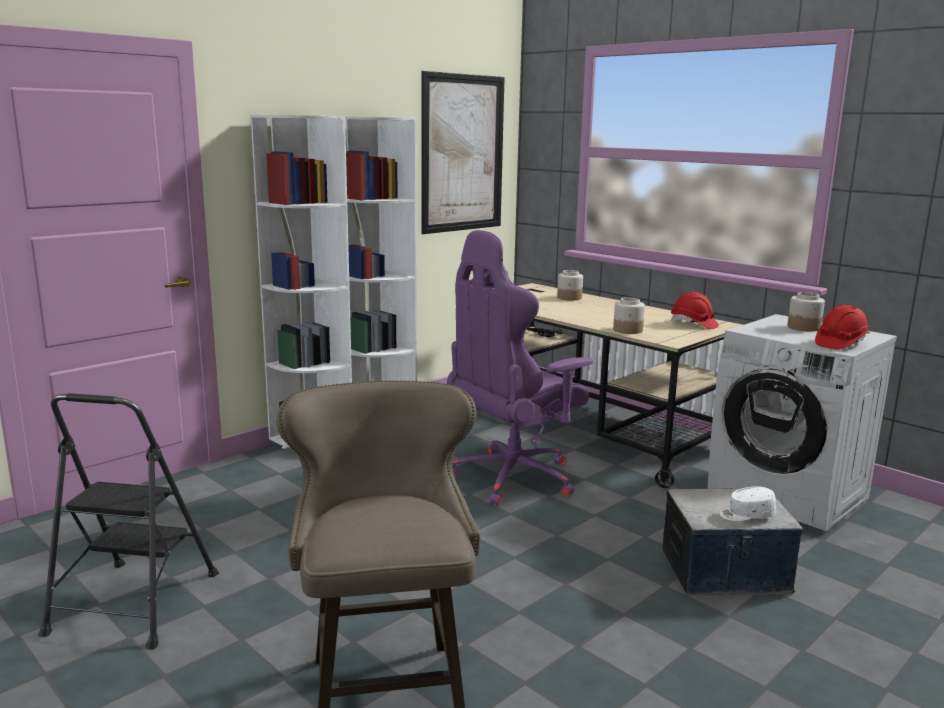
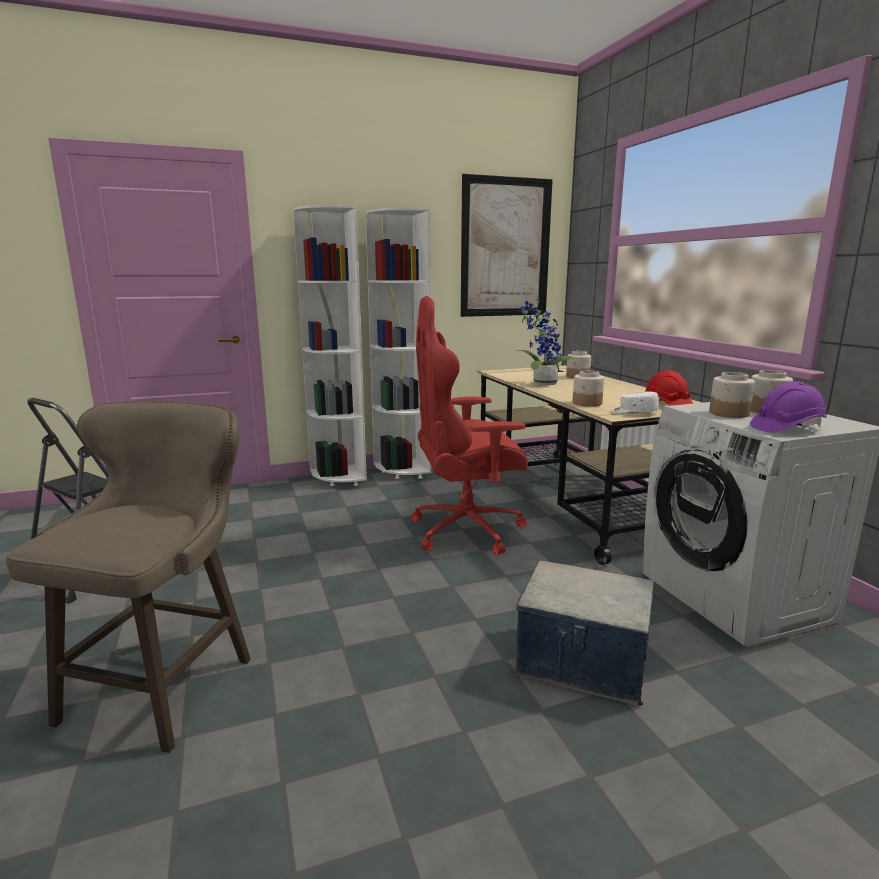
camera: 25 degrees right, 0 degrees up
(514, 477) = (467, 530): purple office chair -> red office chair
(549, 309) = (541, 383): none -> potted plant
(746, 515) = (594, 603): white cap -> white cap (634, 412)
(783, 333) = (729, 413): none -> jar
(840, 343) = (786, 428): red hard hat -> purple hard hat

